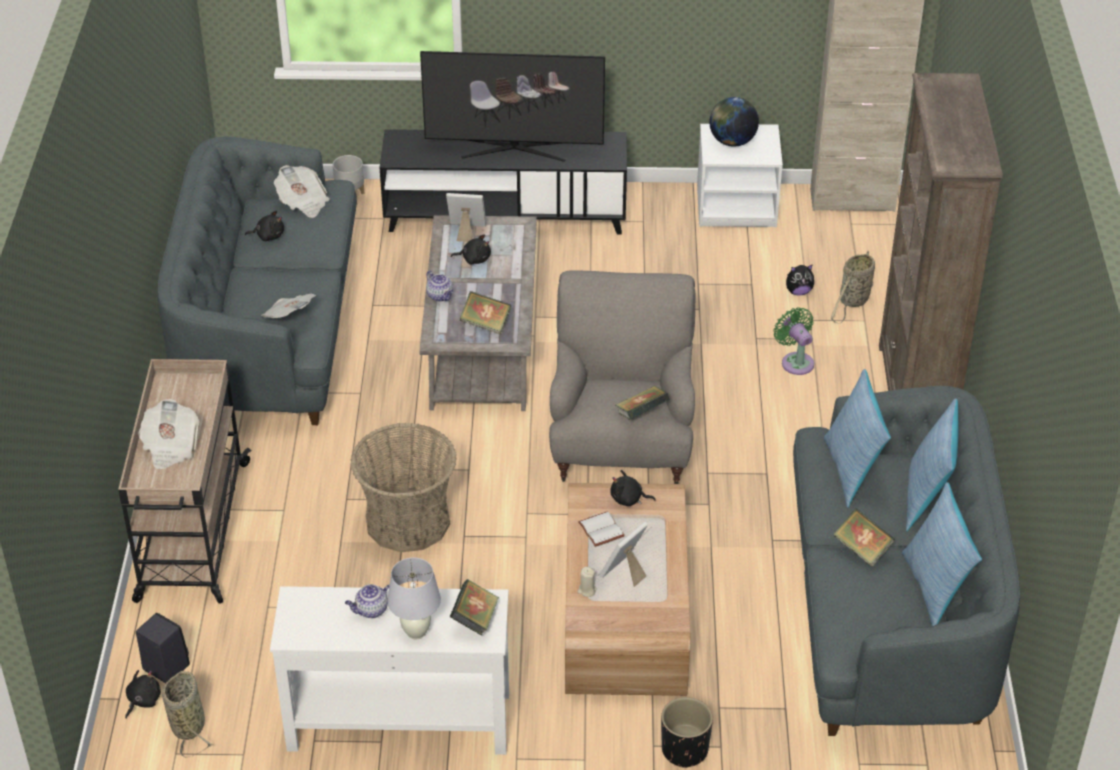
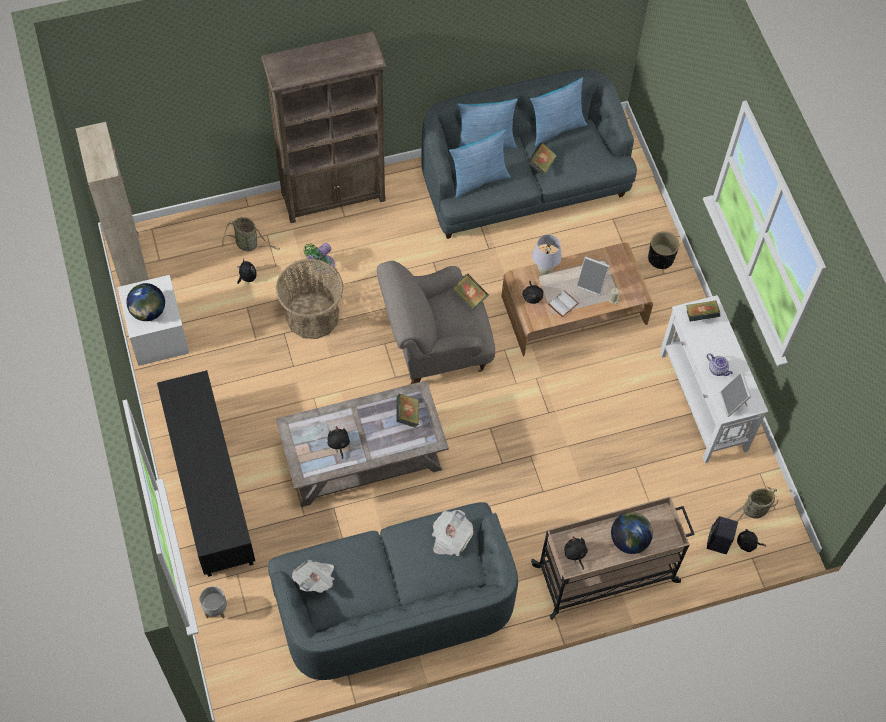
camera: 110 degrees left, 20 degrees up
(170, 447) = (629, 540): newspaper -> globe
(268, 236) = (362, 589): black plush toy -> black plush toy (575, 554)
(408, 521) = (548, 448): basket -> basket (312, 315)
(416, 632) = (723, 342): white table lamp -> white table lamp (544, 270)
(440, 296) = (387, 453): teapot -> none
(466, 232) = (308, 459): picture frame -> picture frame (733, 403)
(514, 149) = (201, 453): television -> none

